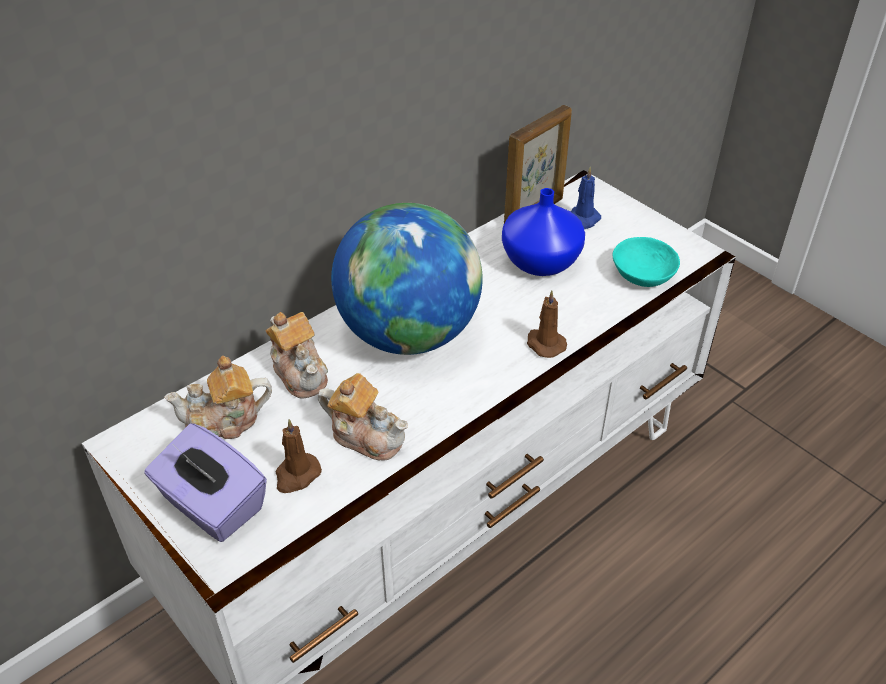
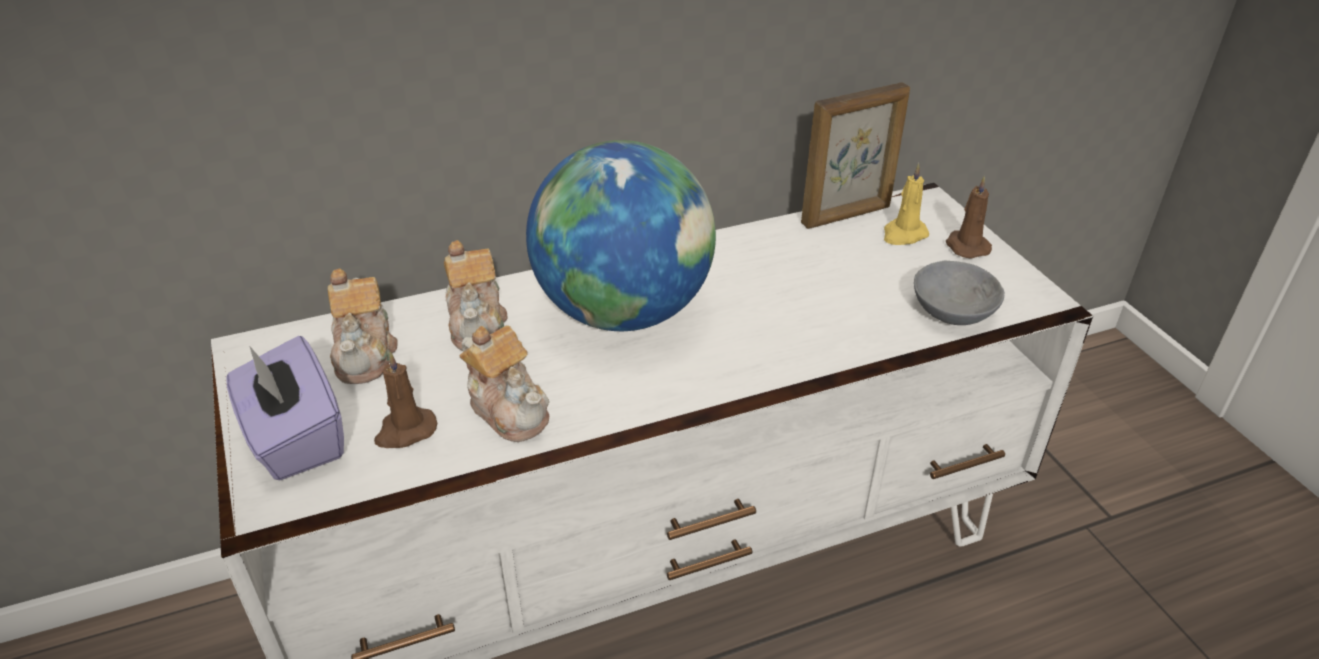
camera: 20 degrees right, 5 degrees down
(224, 421) = (366, 354): teapot -> teapot turned 105 degrees counterclockwise
(539, 262) = (824, 269): blue vase -> none
(544, 344) = (782, 359): brown candle -> brown candle (966, 246)
(582, 220) = (903, 235): blue candle -> yellow candle
(640, 274) = (949, 309): turquoise bowl -> grey bowl

